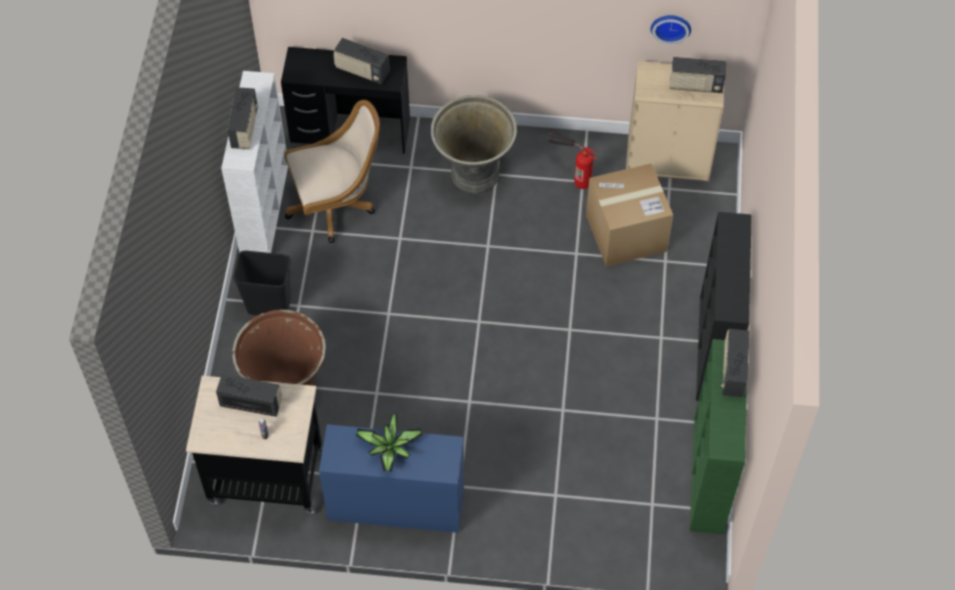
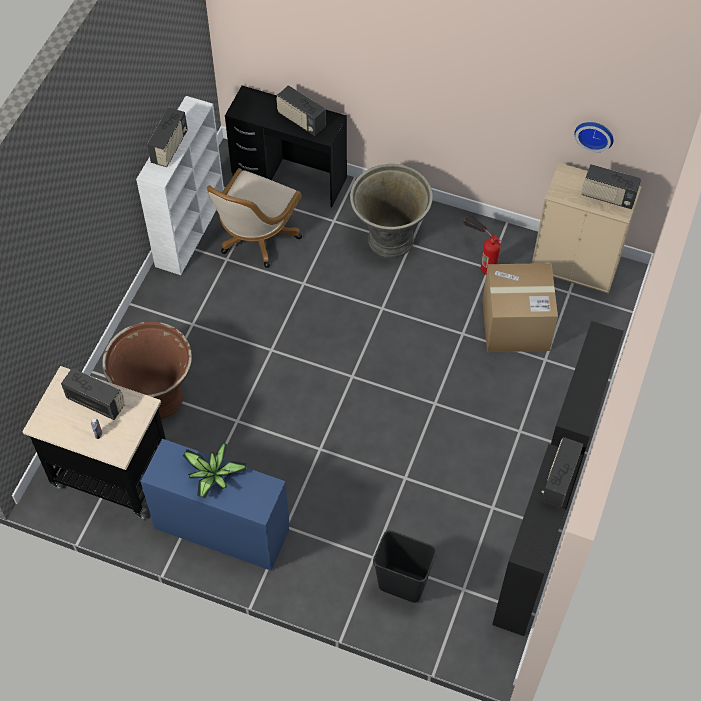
camera: 15 degrees right, 0 degrees up
(268, 306) = (165, 318): black trash can -> black trash can (401, 585)
(336, 203) = (256, 239): office chair -> office chair turned 120 degrees clockwise
(708, 476) = (526, 575): green bookcase -> black bookcase

